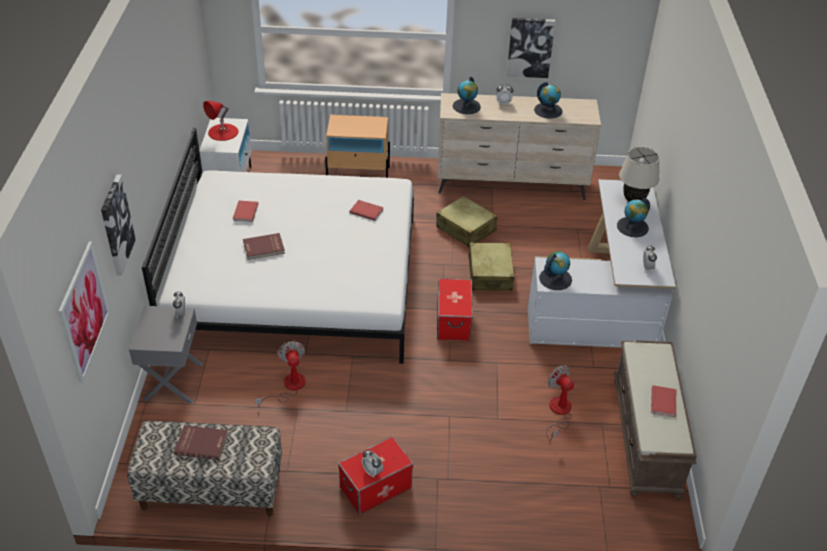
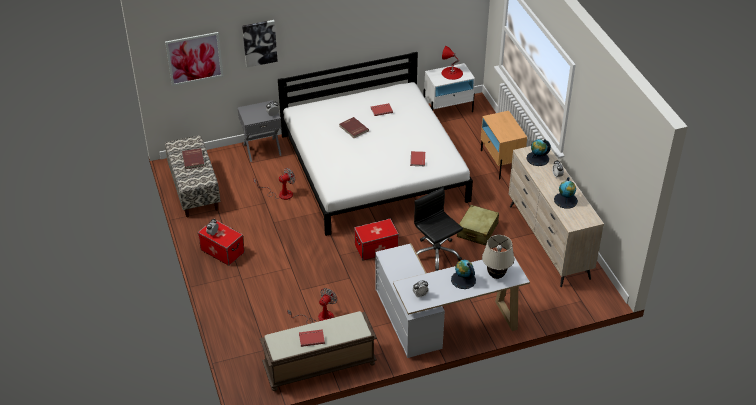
camera: 70 degrees right, 0 degrees up
(490, 274) = (436, 254): beige suitcase -> black office chair
(530, 47) = (595, 153): picture -> none
(555, 279) = (392, 257): globe -> none

